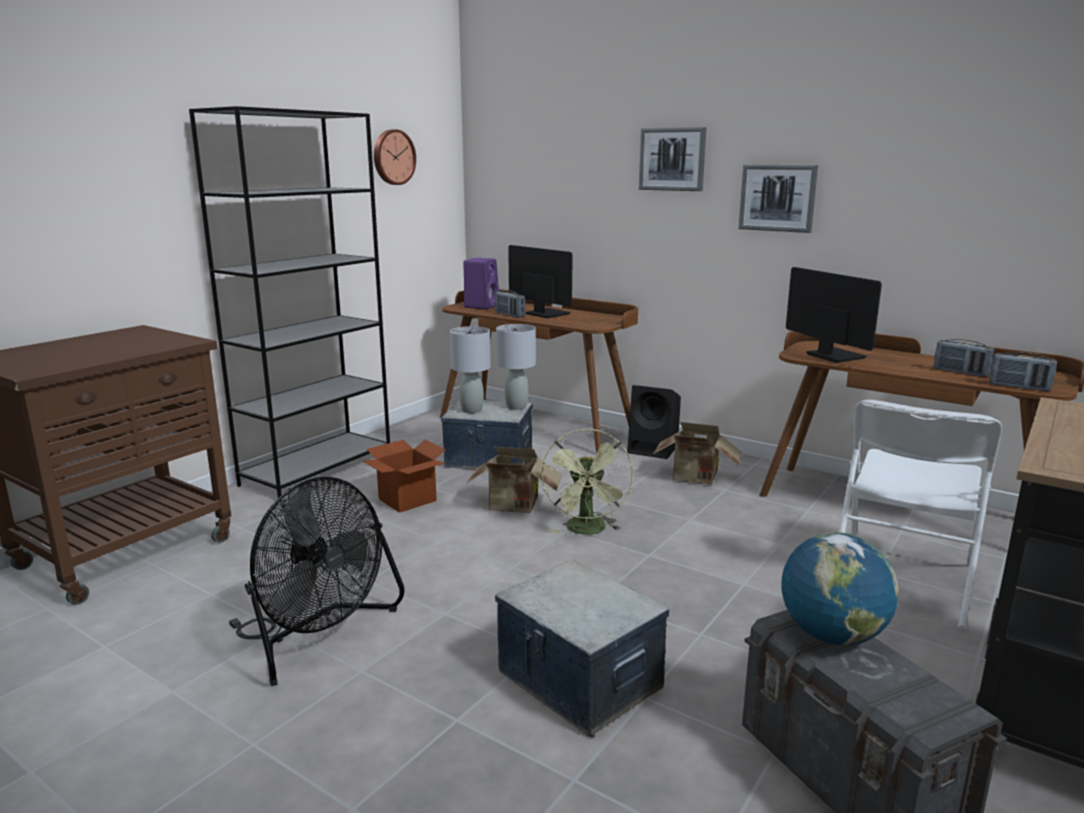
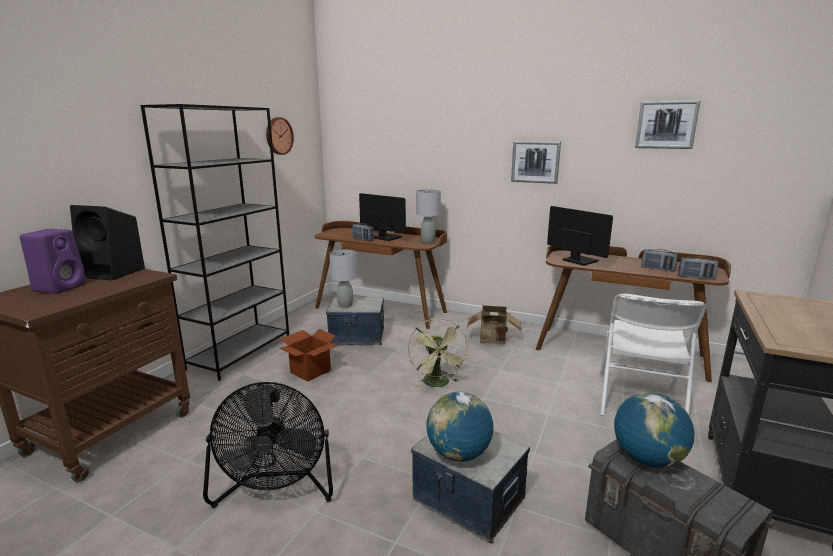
camera: 10 degrees left, 0 degrees up
(313, 636) = (272, 487): black fan -> black fan turned 60 degrees clockwise
(481, 306) = (341, 233): purple speaker -> purple speaker (61, 287)
(514, 507) = (385, 370): cardboard box -> none
(516, 406) = (374, 301): grey table lamp -> grey table lamp (427, 241)
(559, 608) = (458, 454): none -> globe
(654, 449) = (461, 321): black speaker -> black speaker (114, 272)
(672, 159) = (466, 137): picture -> picture (666, 125)

